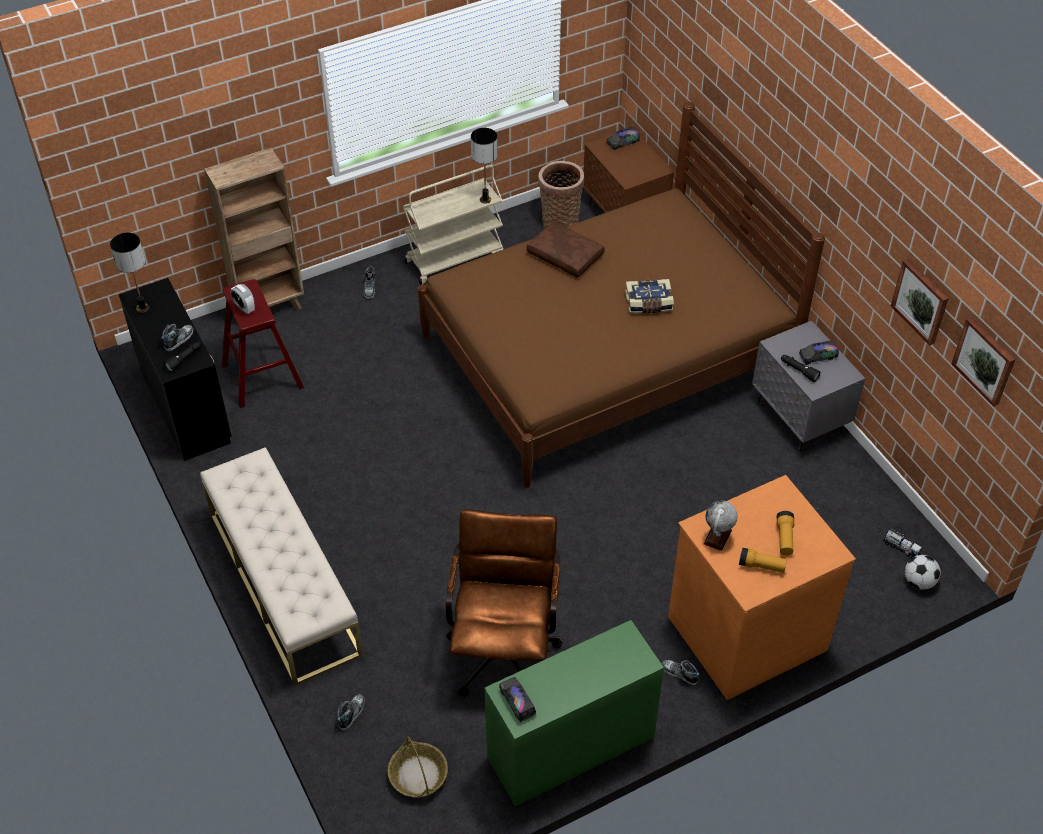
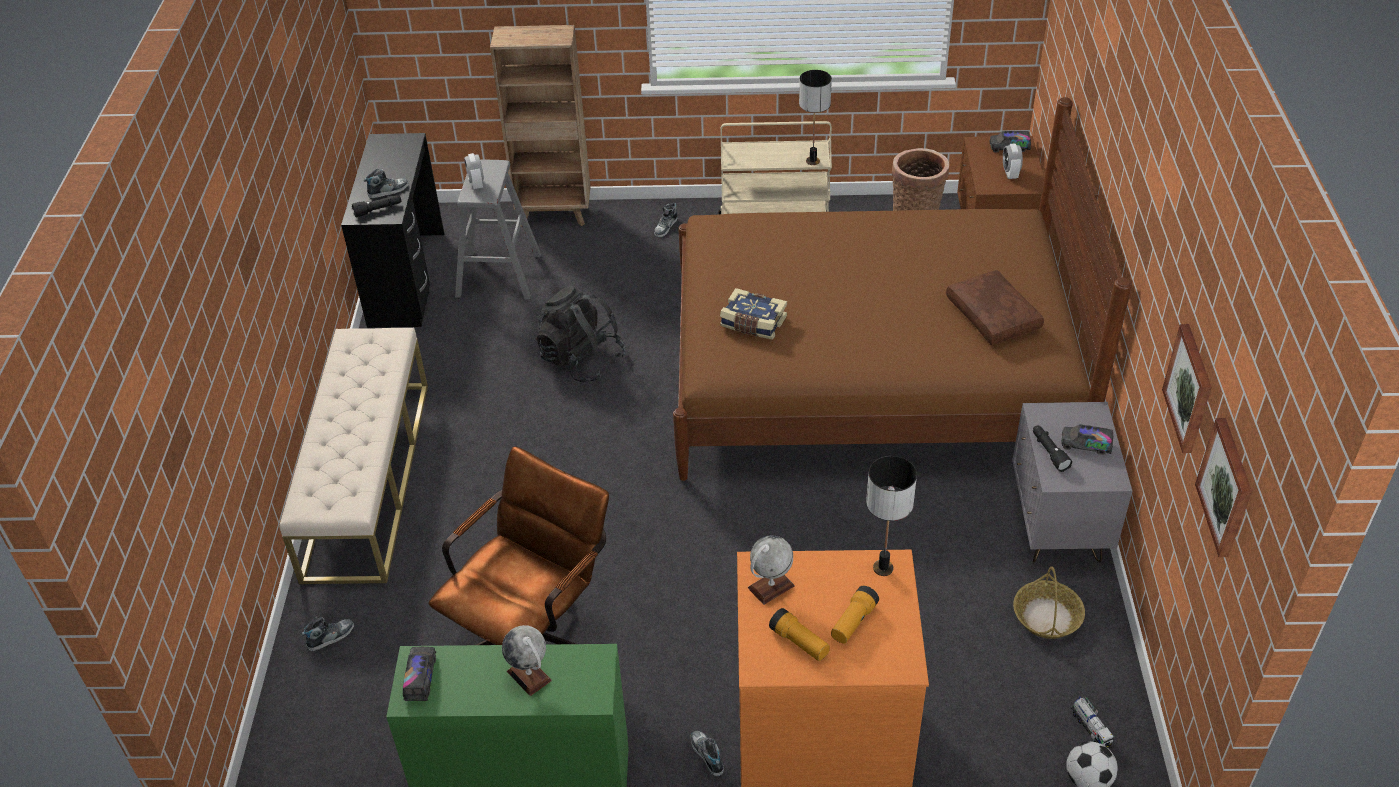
camera: 30 degrees right, 5 degrees down
(143, 308) = (379, 153): table lamp -> table lamp (883, 568)
(262, 376) = (498, 275): red stool -> grey stool
(383, 422) = (581, 360): none -> black backpack
(418, 775) = (346, 732): basket -> basket (1046, 616)
(566, 255) = (851, 237): brown pillow -> brown pillow (994, 316)
(590, 667) = (529, 676): none -> globe
(637, 164) = (1010, 173): none -> alarm clock
(648, 304) = (909, 315): book -> book (753, 323)

